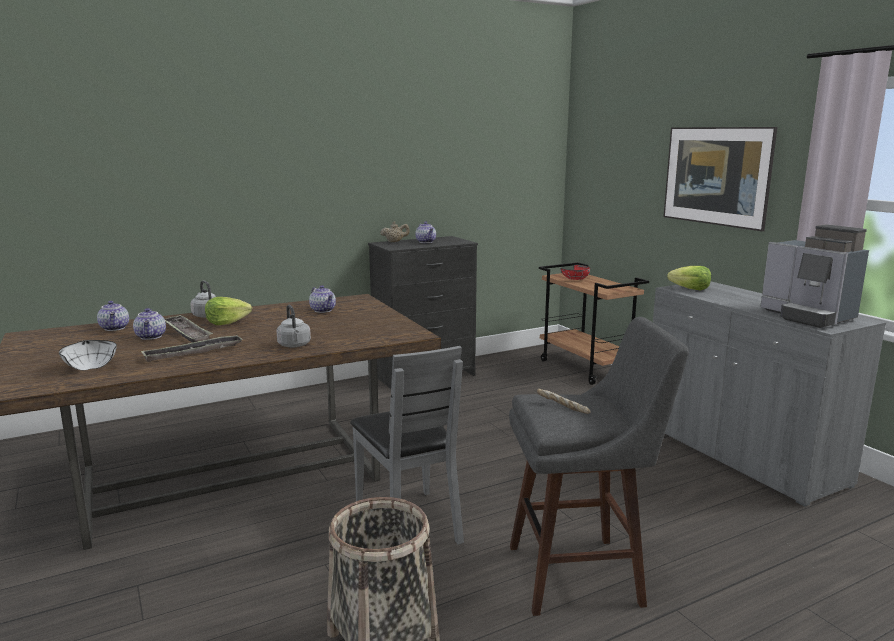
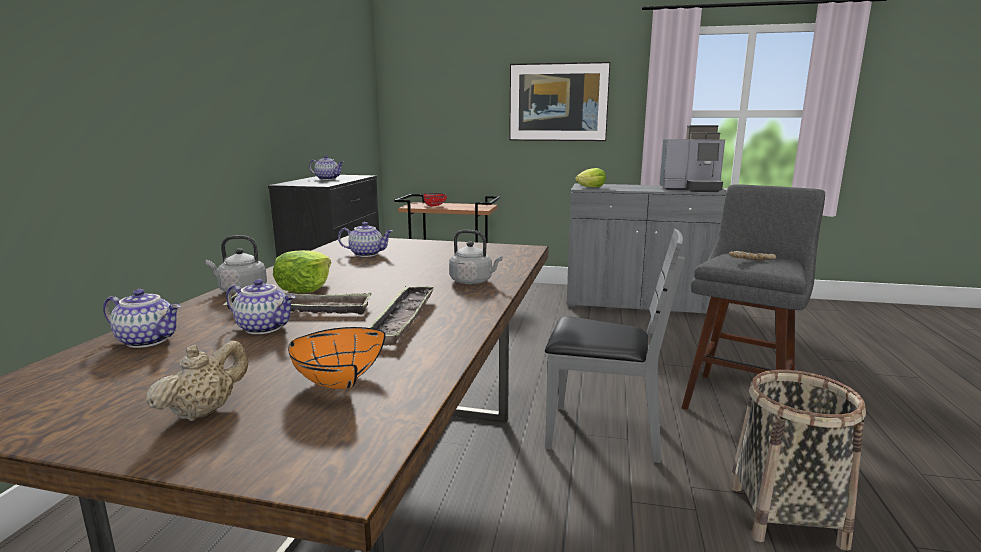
camera: 50 degrees left, 0 degrees up
(90, 367) = (334, 383): white bowl -> orange bowl
(395, 242) = (295, 182): beige teapot -> beige teapot (205, 411)

